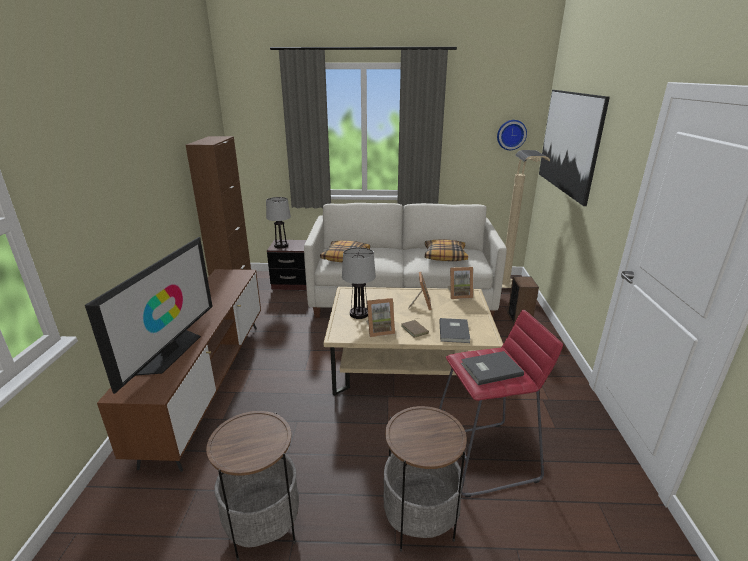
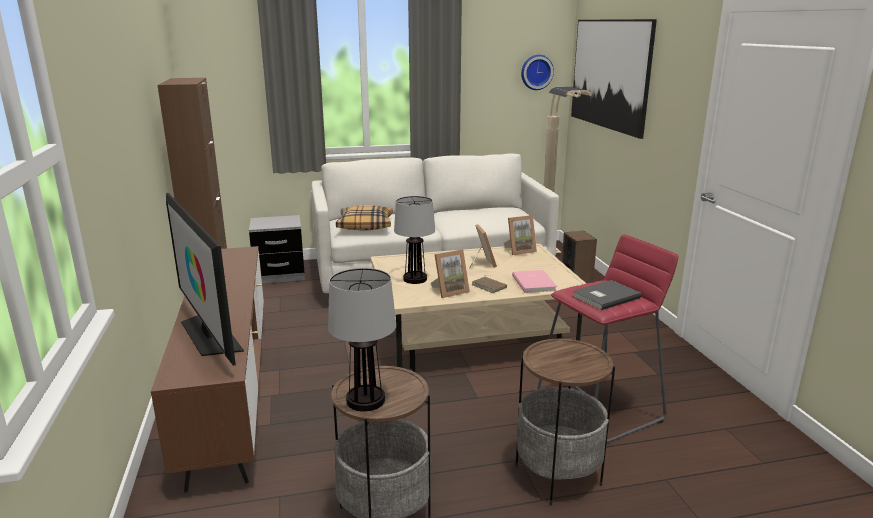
camera: 15 degrees left, 5 degrees down
(170, 352) = (209, 334): television -> television turned 150 degrees clockwise
(281, 246) = (265, 223): table lamp -> table lamp (365, 401)
(292, 284) = (280, 275): brown nightstand -> grey nightstand
(445, 256) = (484, 215): pillow -> none
(455, 331) = (534, 283): grey book -> pink book

